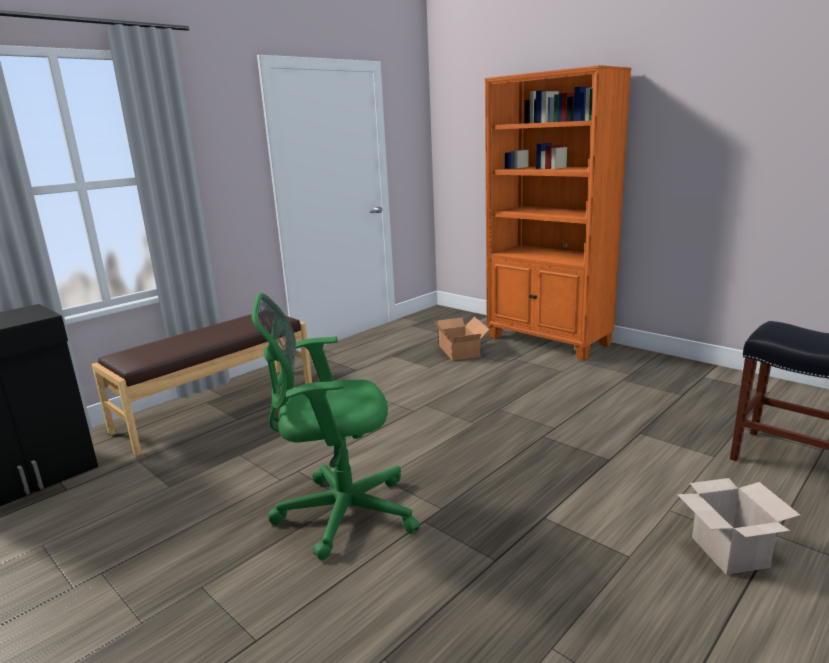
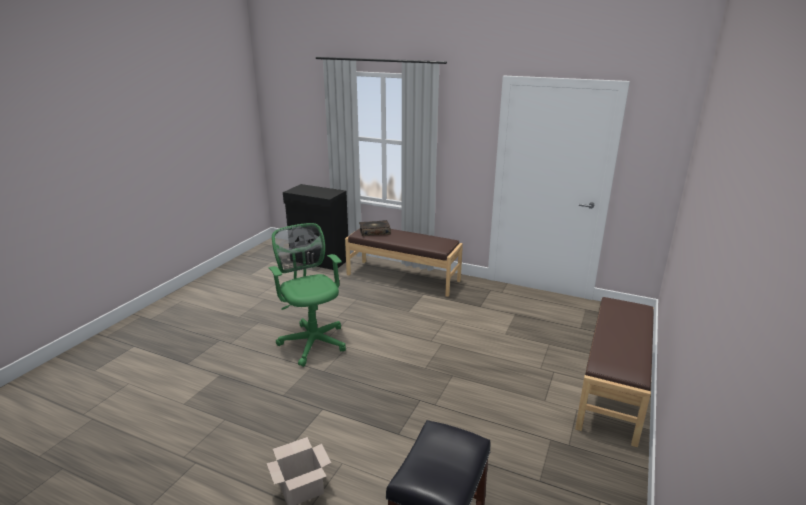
camera: 70 degrees right, 5 degrees up
(149, 352) = (374, 232): none -> book
(460, 350) = (549, 342): cardboard box -> none
(548, 341) = (613, 387): orange bookcase -> brown bench

